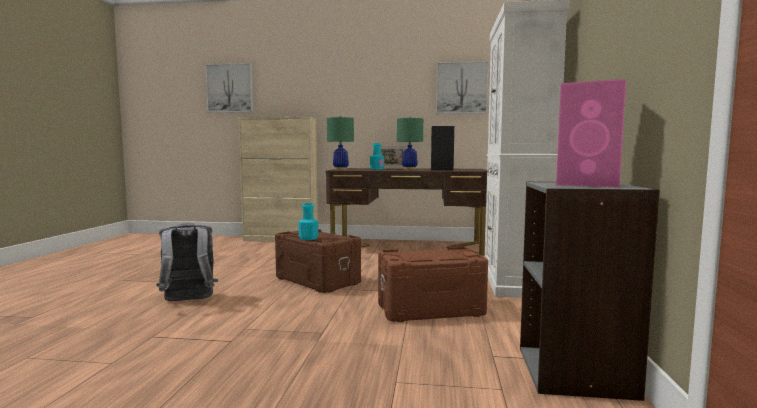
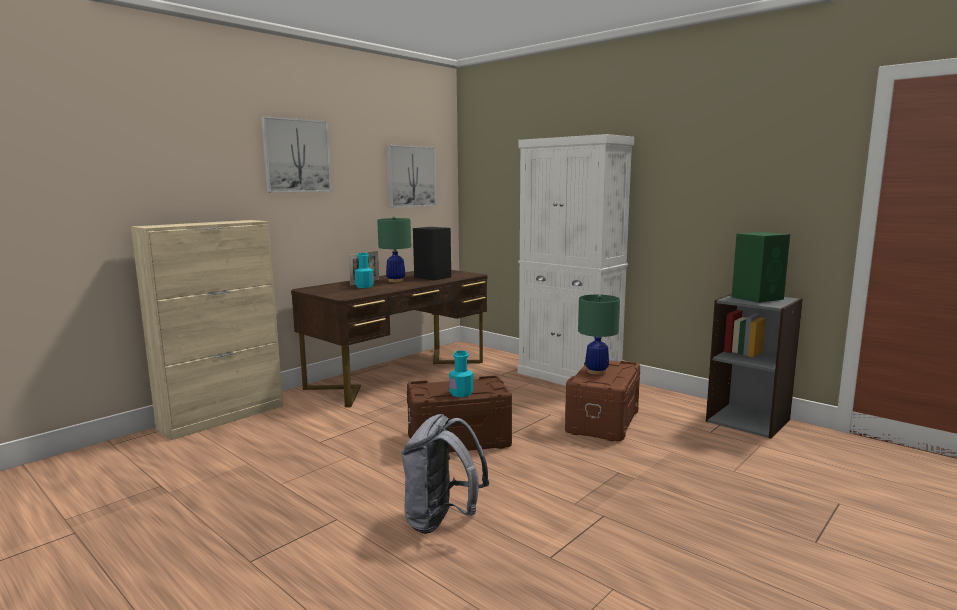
camera: 55 degrees left, 5 degrees up
(229, 88) = (78, 168): picture -> picture (296, 156)
(340, 169) = (339, 295): green table lamp -> green table lamp (596, 371)
(590, 184) = (758, 298): pink speaker -> green speaker

